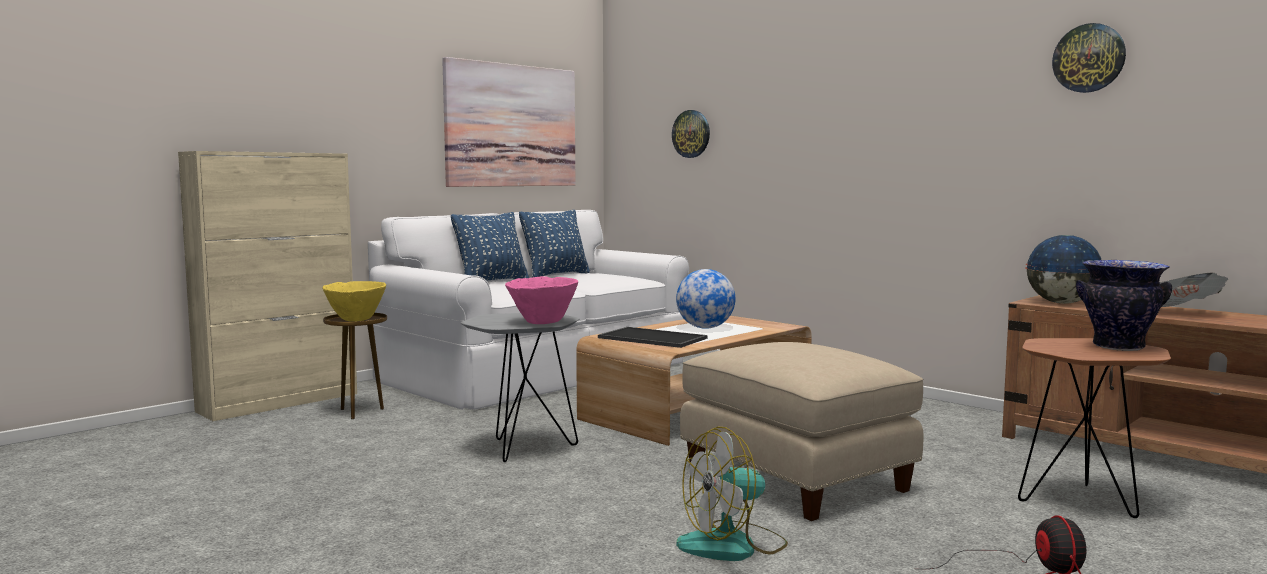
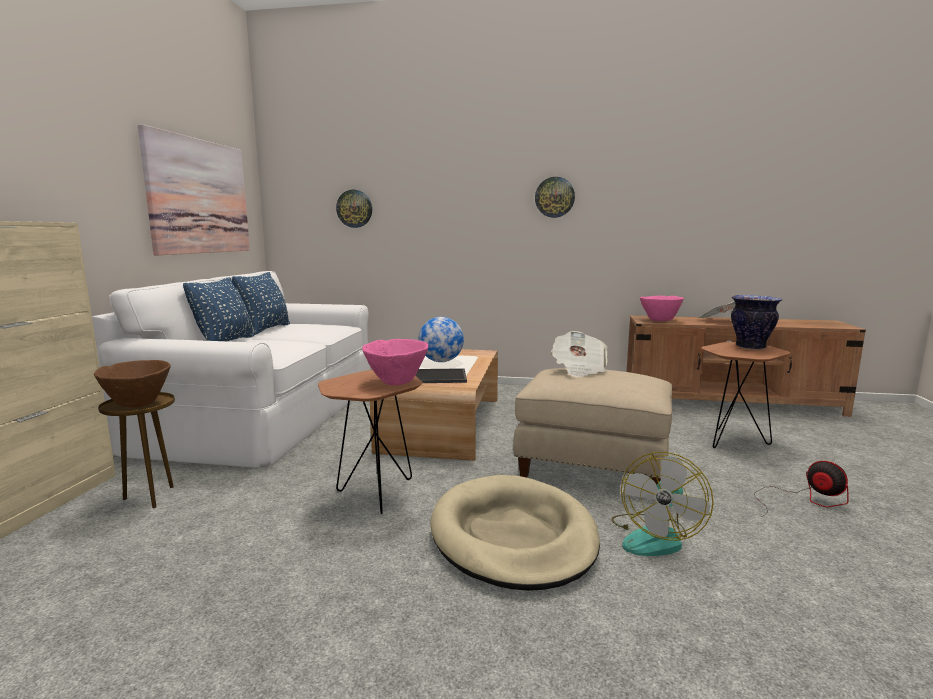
camera: 35 degrees left, 5 degrees up
(356, 319) = (138, 404): yellow bowl -> brown bowl
(522, 449) = (374, 495): grey side table -> brown side table
(588, 505) = (513, 536): none -> beige dog bed
(790, 342) = (578, 369): none -> newspaper
(1061, 303) = (659, 320): globe -> pink bowl
(1089, 58) = (657, 169): wall clock -> wall clock (554, 197)

